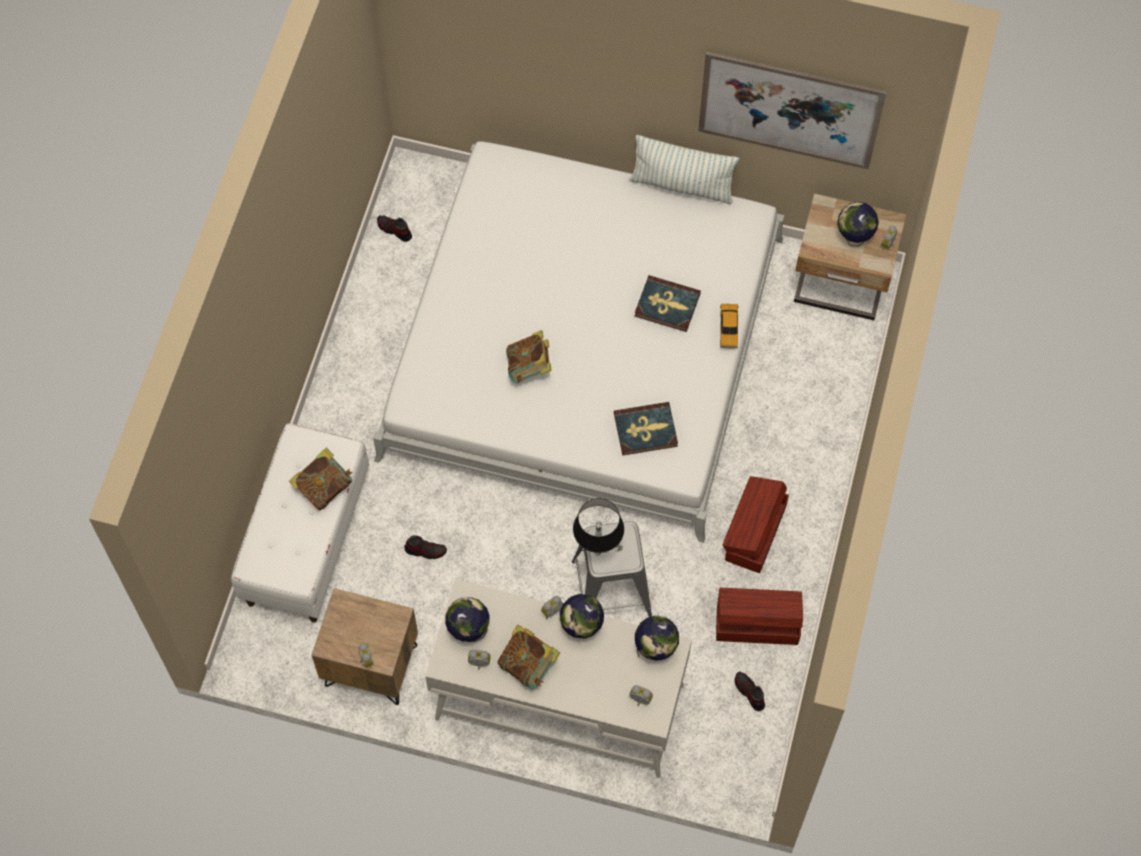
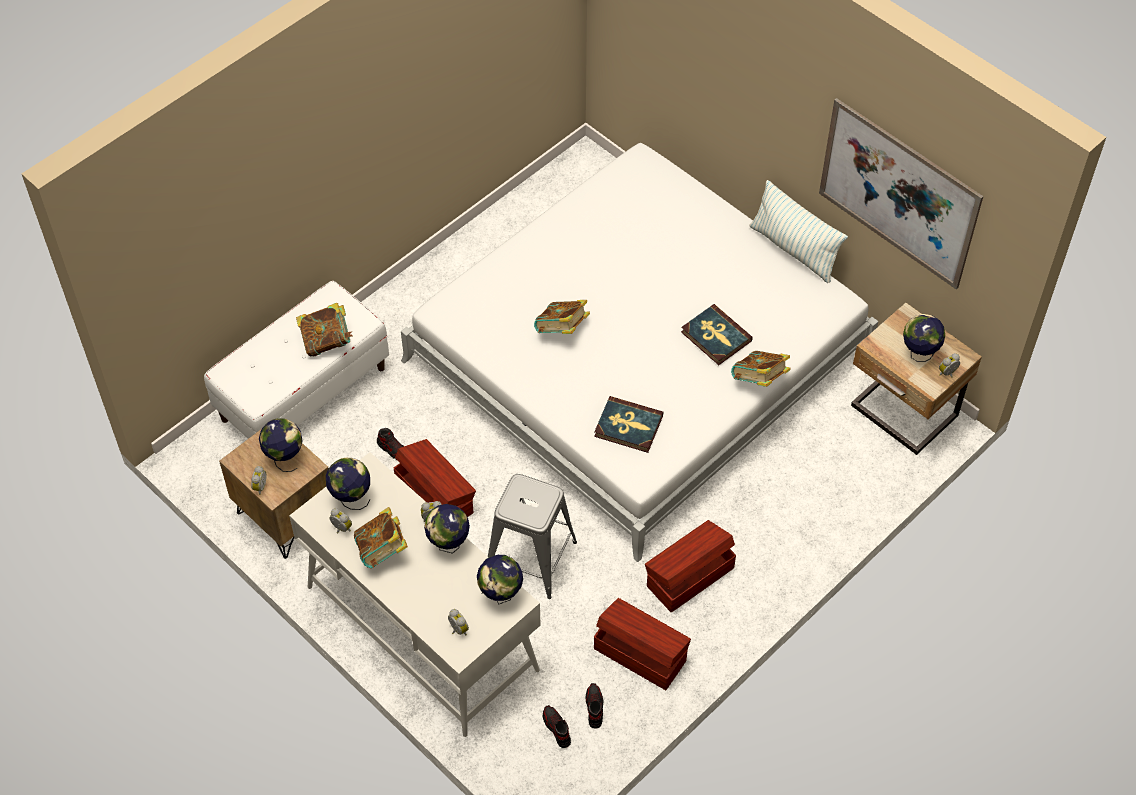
camera: 30 degrees right, 10 degrees down
(369, 621) = (284, 458): none -> globe
(394, 230) = (541, 196): shoe -> shoe (556, 729)
(490, 574) = (434, 495): none -> brown storage box
(597, 552) = (513, 498): black table lamp -> none
(728, 328) = (759, 380): toy car -> book

